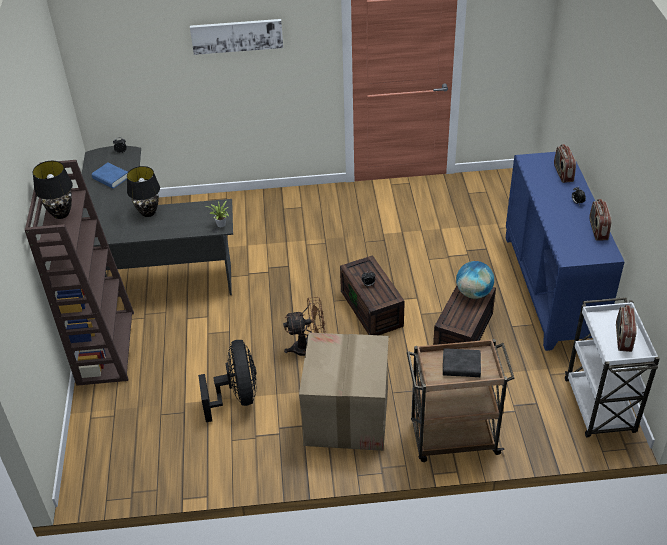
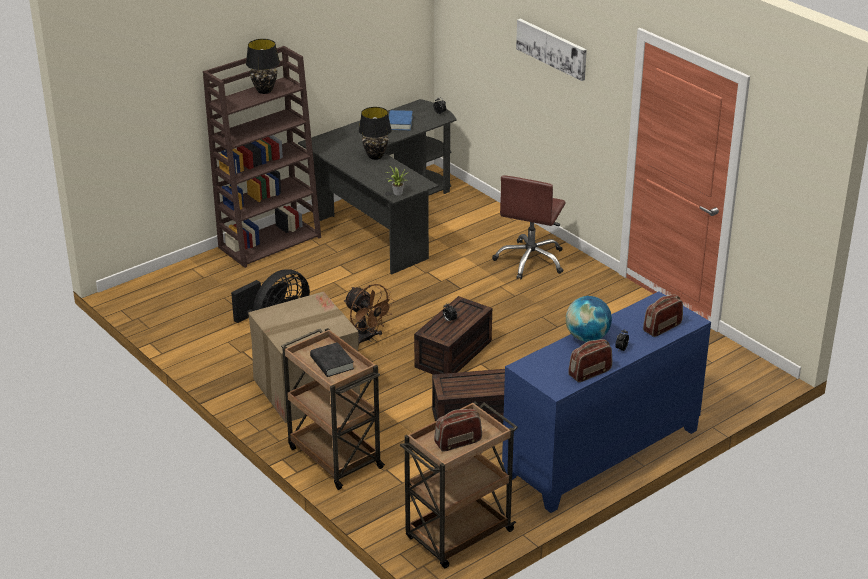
camera: 55 degrees right, 10 degrees down
(288, 214) = (530, 261): none -> brown office chair
(473, 293) = (501, 382): globe -> globe (587, 337)
(600, 407) = (458, 536): white cart -> brown cart

